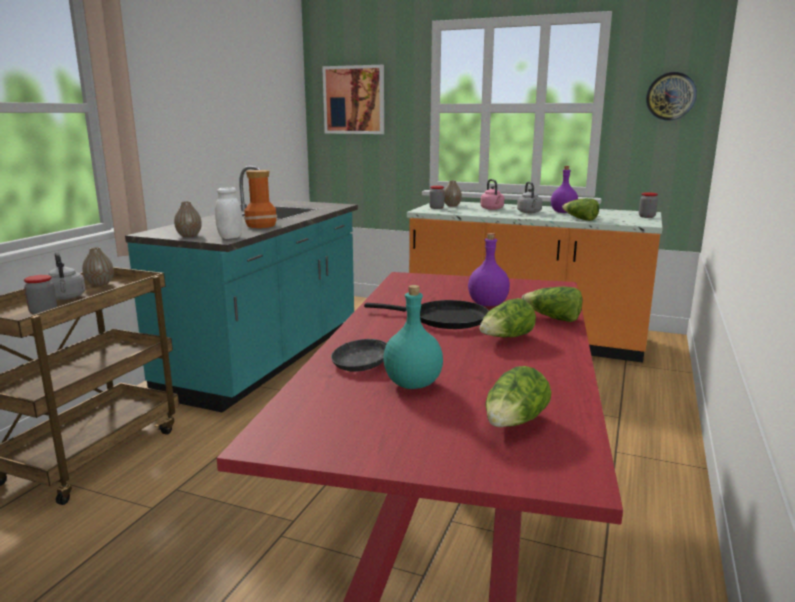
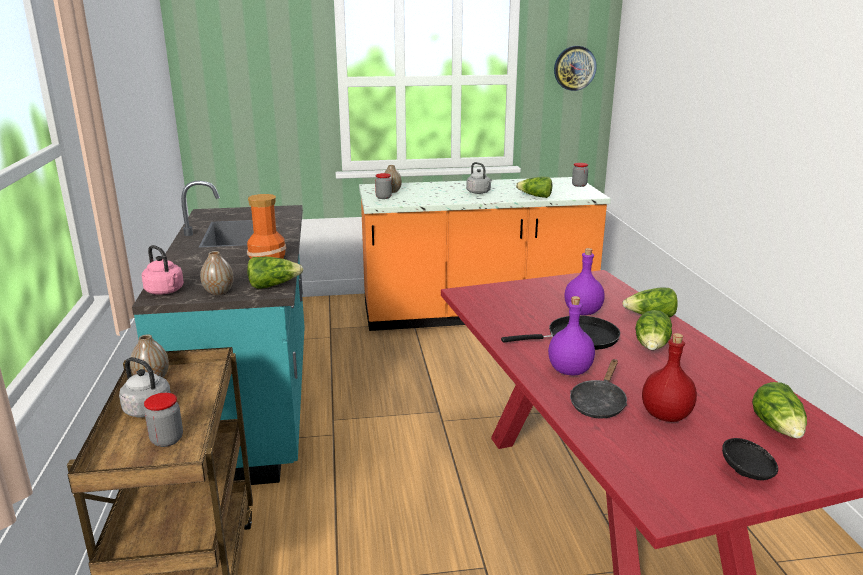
camera: 30 degrees left, 5 degrees up
(230, 237) = (273, 285): white jar -> lettuce
(354, 100) = (240, 73): picture -> none
(402, 444) = (747, 474): none -> black bowl
(414, 384) = (666, 415): turquoise bottle -> red bottle
(492, 209) = (438, 191): pink kettle -> pink kettle (166, 291)
(563, 212) = (506, 188): purple bottle -> purple bottle (569, 370)

